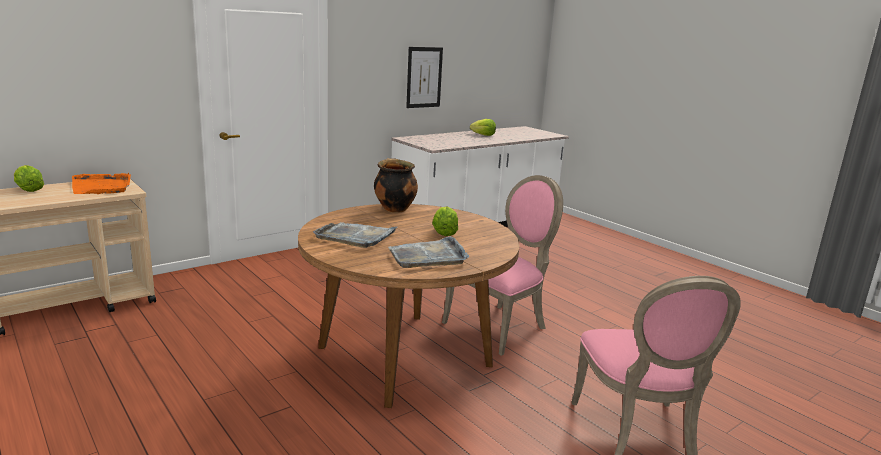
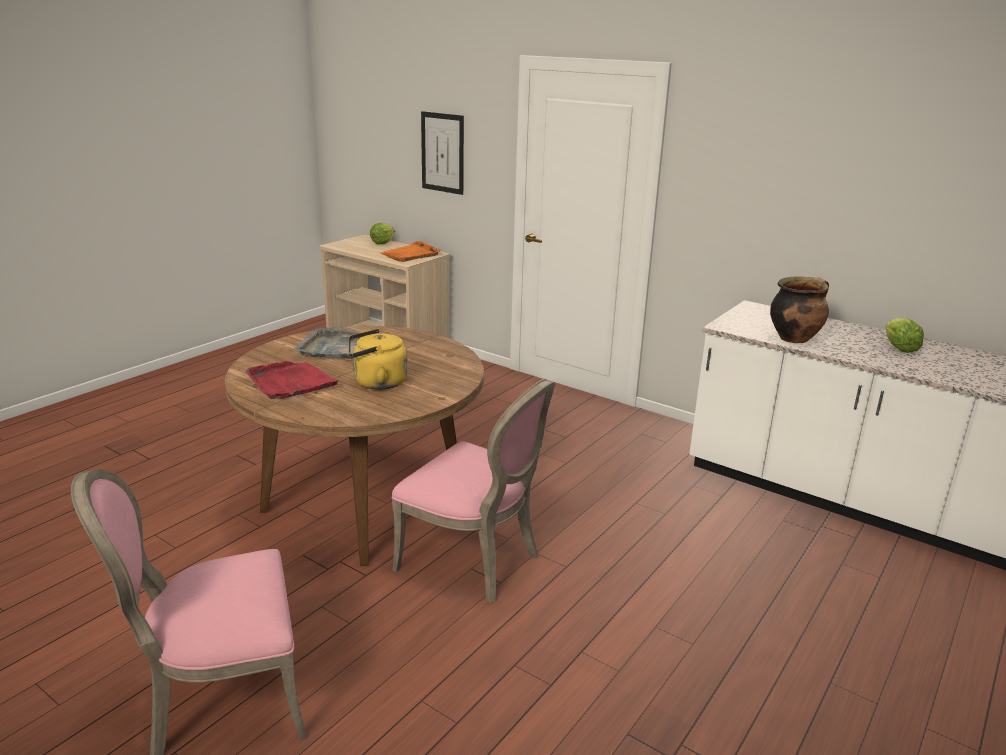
camera: 75 degrees right, 5 degrees up
(394, 209) = (447, 352): cooking pot -> cooking pot (794, 338)
(424, 77) = (825, 219): picture -> picture (442, 153)
(428, 256) = (291, 383): grey tray -> red tray
(444, 232) = (377, 383): lettuce -> yellow kettle

